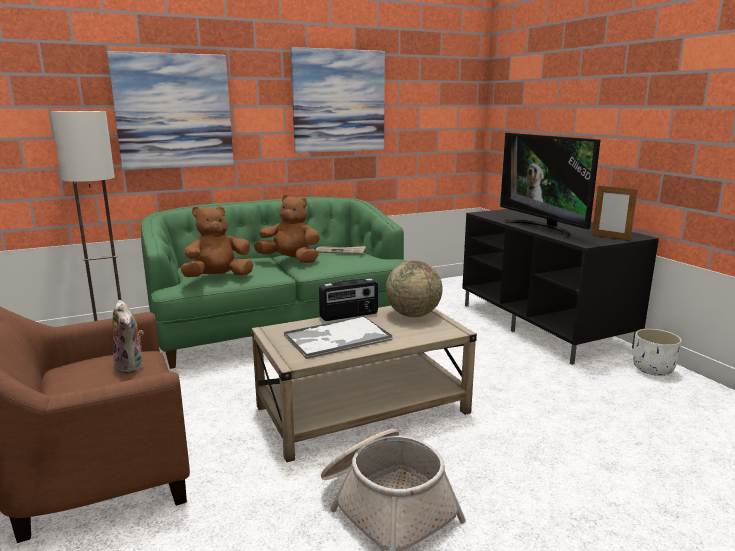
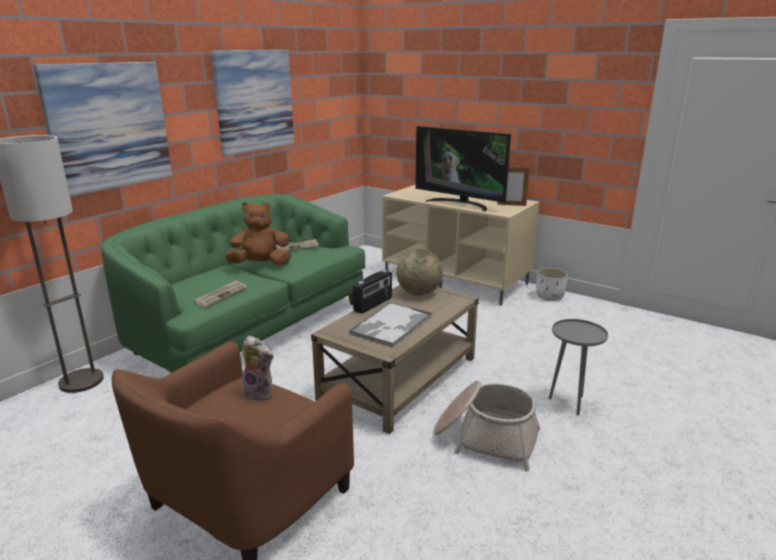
camera: 30 degrees left, 5 degrees up
(218, 278) = (221, 295): brown plush toy -> newspaper
(544, 325) = (456, 279): black tv stand -> beige tv stand
(544, 505) = (569, 402): none -> grey side table

